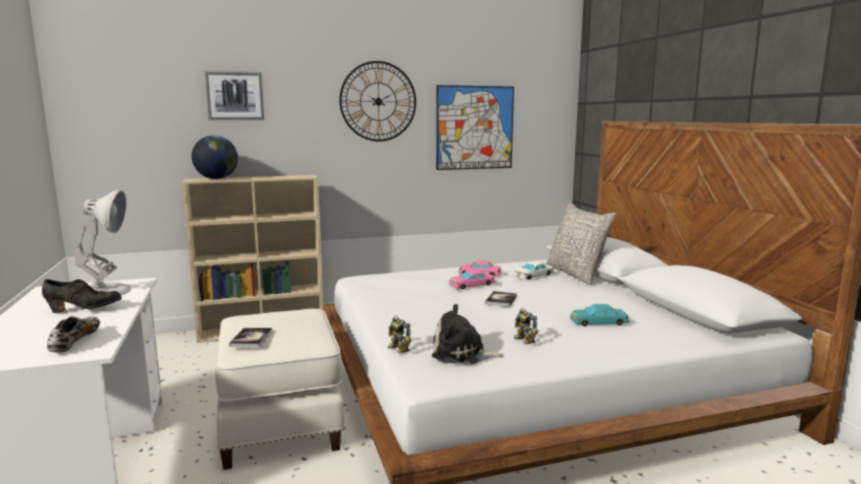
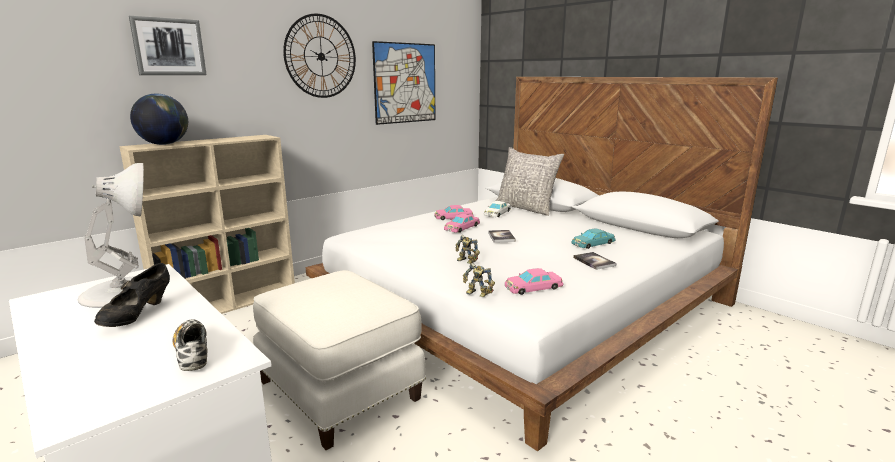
camera: 25 degrees left, 5 degrees up
(84, 310) = (138, 315): black shoe -> black shoe turned 135 degrees clockwise
(251, 338) = (325, 311): book -> book (594, 261)
(462, 354) = (533, 287): plush toy -> pink toy car
(523, 341) = (562, 268): toy robot -> toy robot (466, 261)

